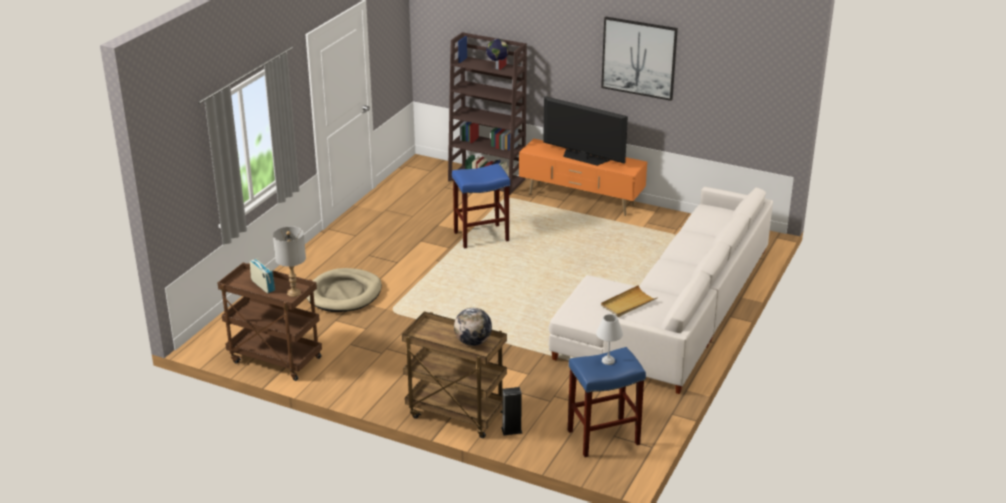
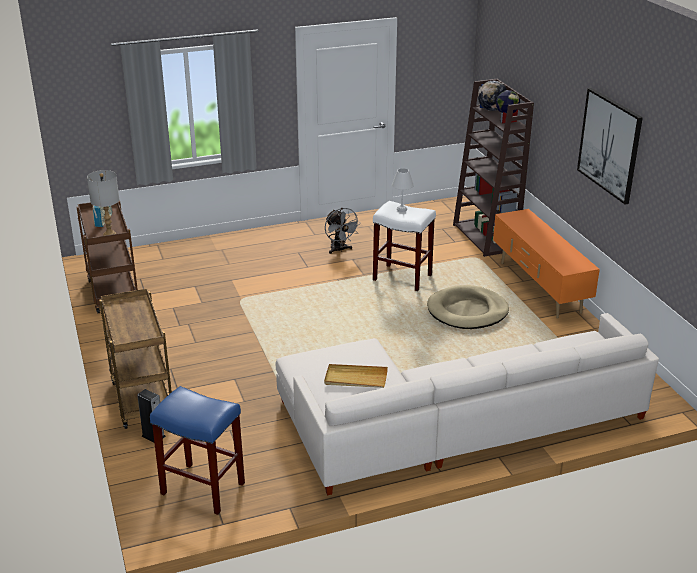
camera: 45 degrees right, 0 degrees up
(344, 294) = (233, 271): beige dog bed -> beige dog bed (467, 311)
(398, 238) = (339, 250): none -> grey fan
(473, 342) = (138, 331): globe -> globe (491, 110)
(480, 237) = (401, 278): blue stool -> white stool
(584, 158) = (543, 241): television -> none
(608, 361) = (197, 406): white table lamp -> white table lamp (401, 209)

